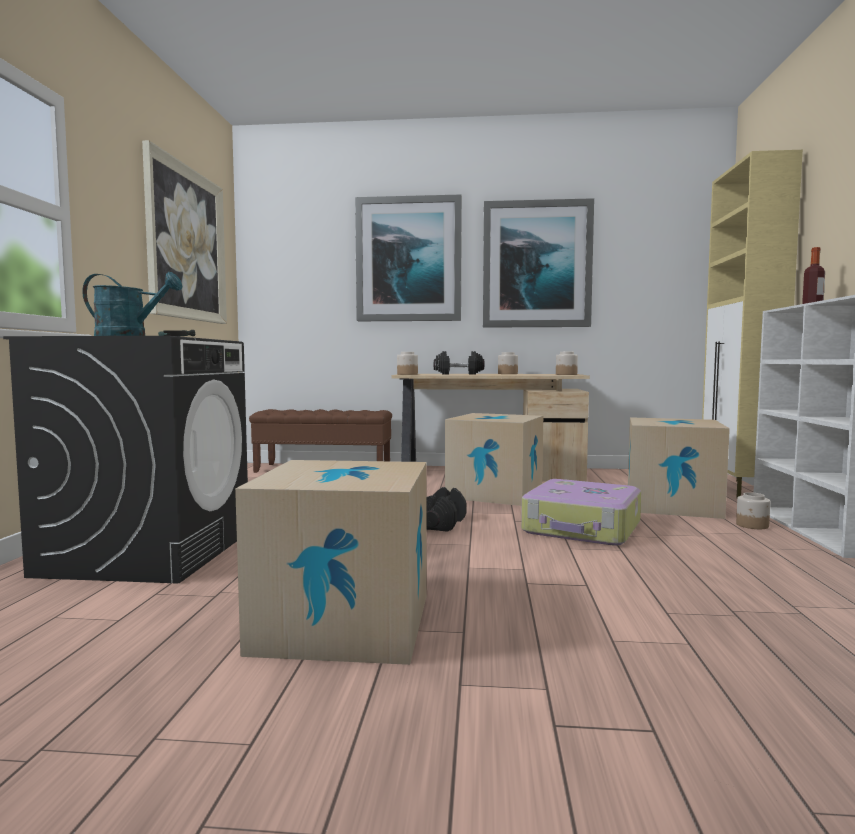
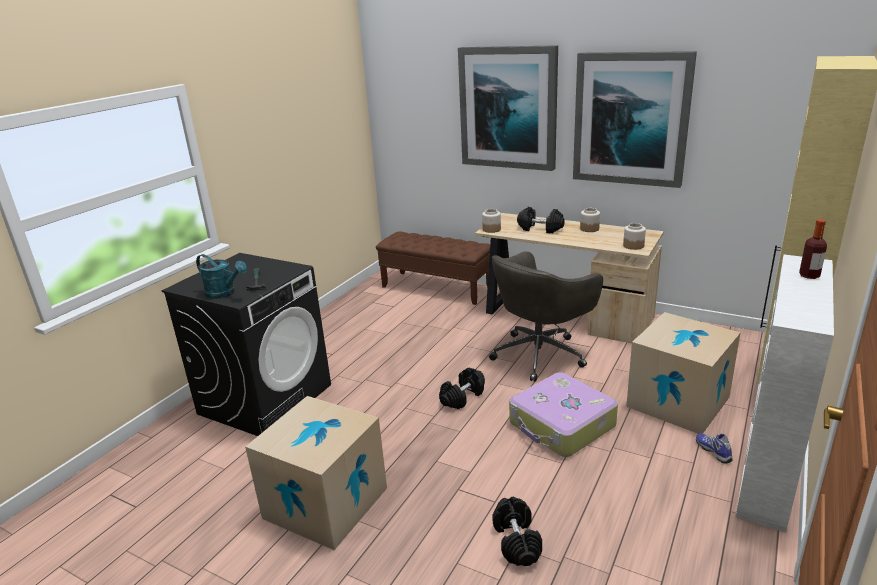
camera: 25 degrees right, 20 degrees up
(186, 244) = (310, 122): picture -> none
(495, 493) = (540, 354): cardboard box -> grey office chair
(659, 609) = (516, 541): none -> black dumbbell
(752, 525) = (714, 451): jar -> shoe

